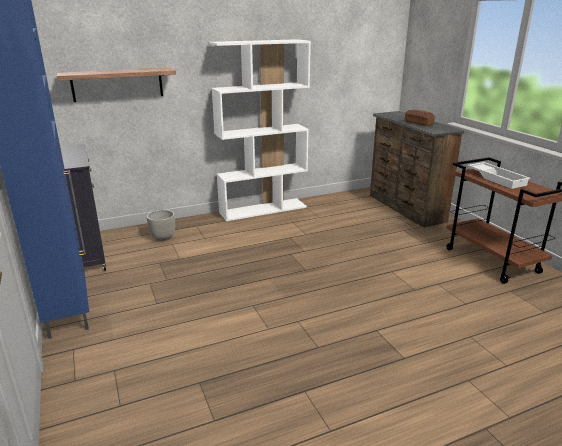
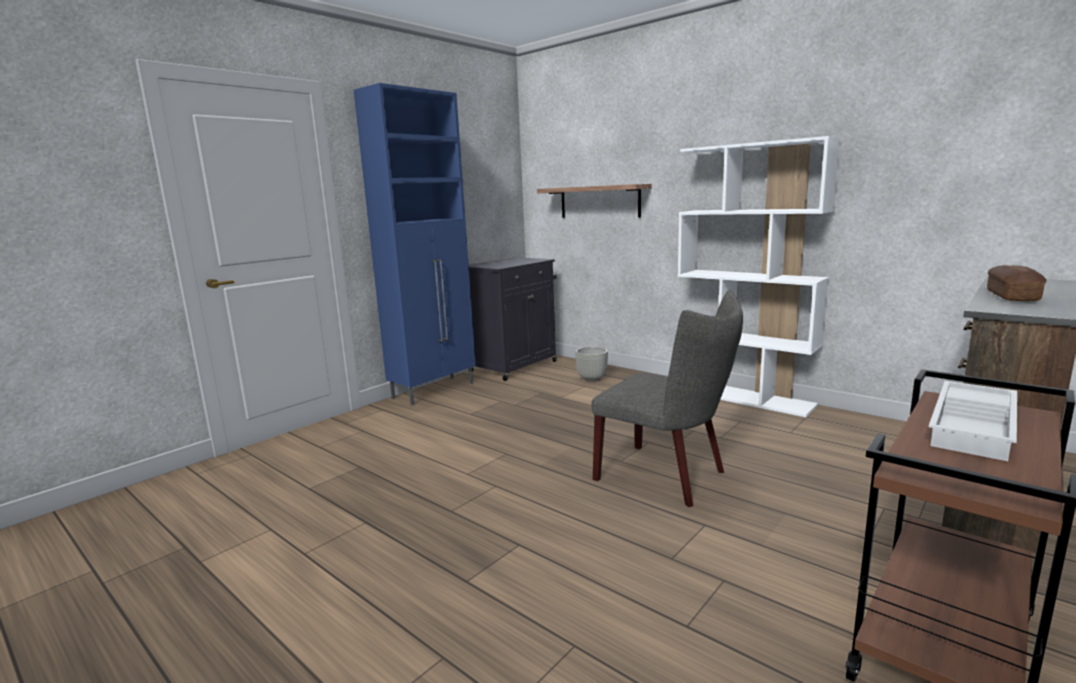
camera: 65 degrees right, 10 degrees down
(336, 263) = (668, 476): none -> grey chair

